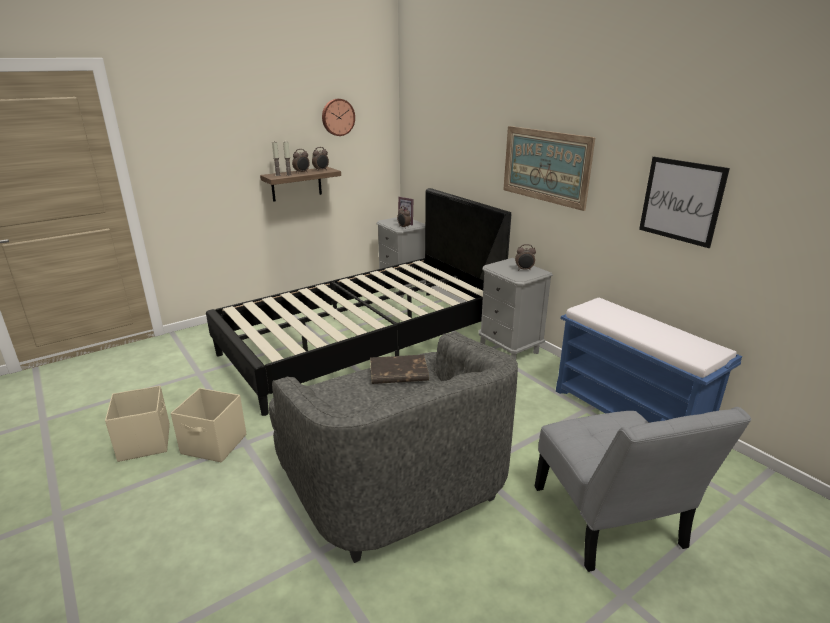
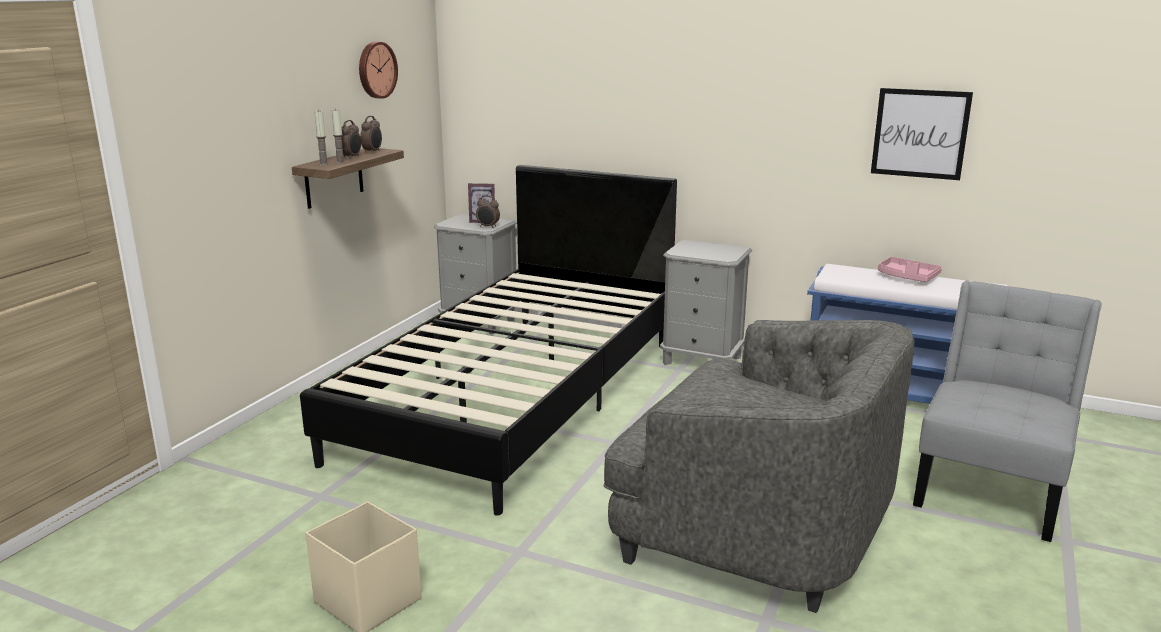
camera: 30 degrees left, 5 degrees down
(214, 445) = (479, 567): beige storage box -> none
(398, 373) = (722, 384): brown book -> none
(524, 269) = (717, 249): alarm clock -> none
(545, 166) = (725, 113): picture -> none
(611, 523) = (991, 488): grey chair -> grey chair turned 105 degrees counterclockwise
(648, 323) = (907, 277): none -> pink tray

